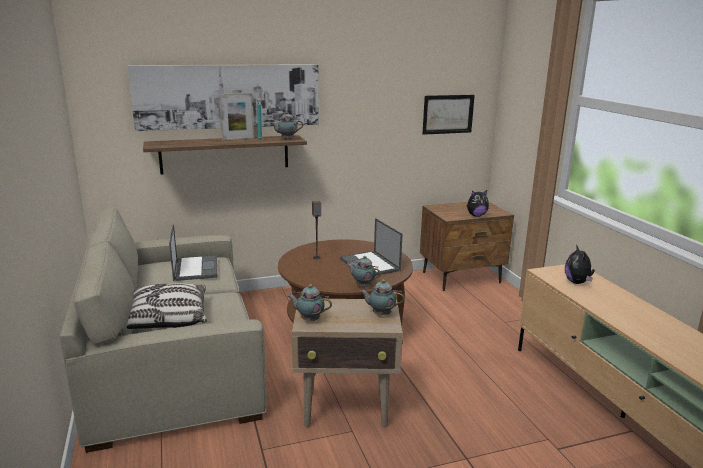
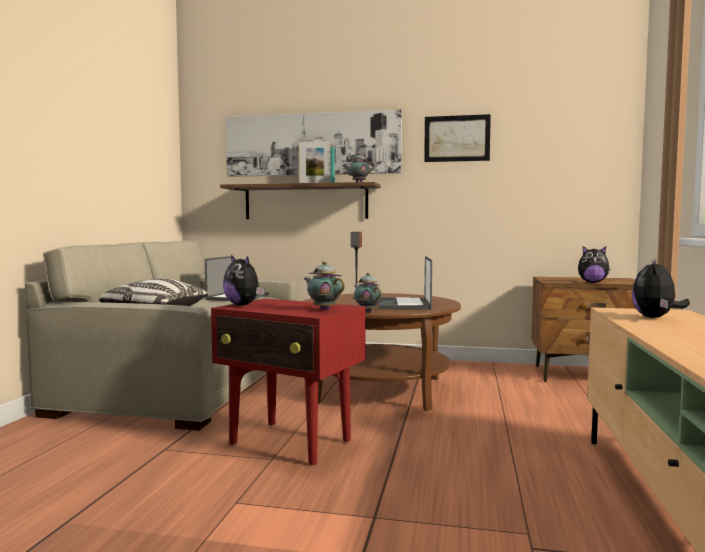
camera: 30 degrees right, 15 degrees down
(309, 319) = (243, 305): teapot -> plush toy
(347, 410) = (291, 443): beige side table -> red side table
(448, 114) = (566, 163): picture -> picture (457, 138)

